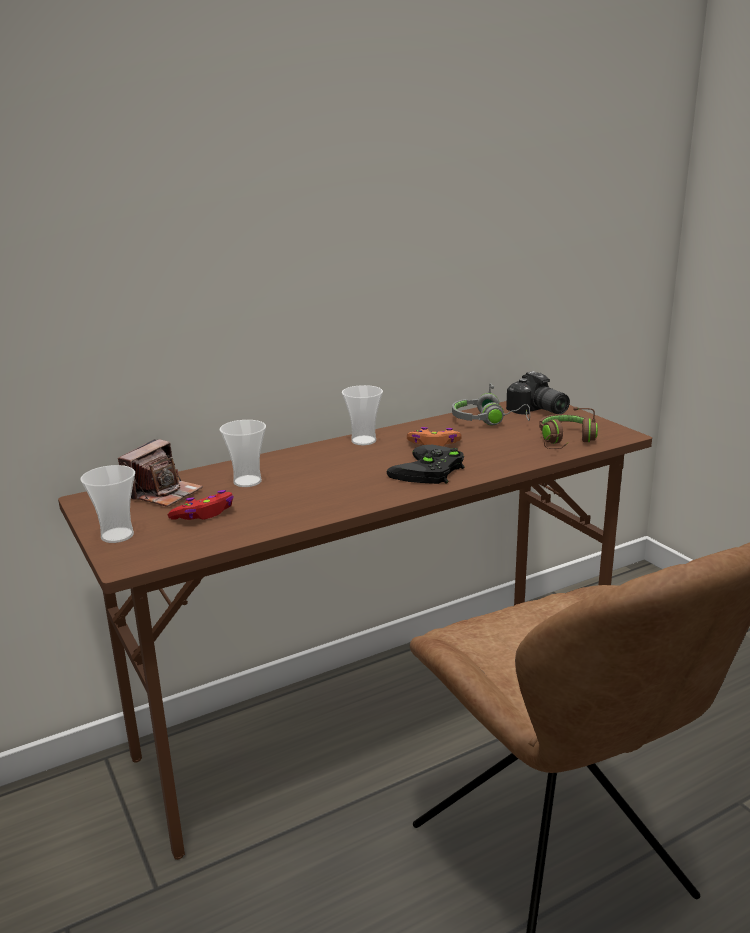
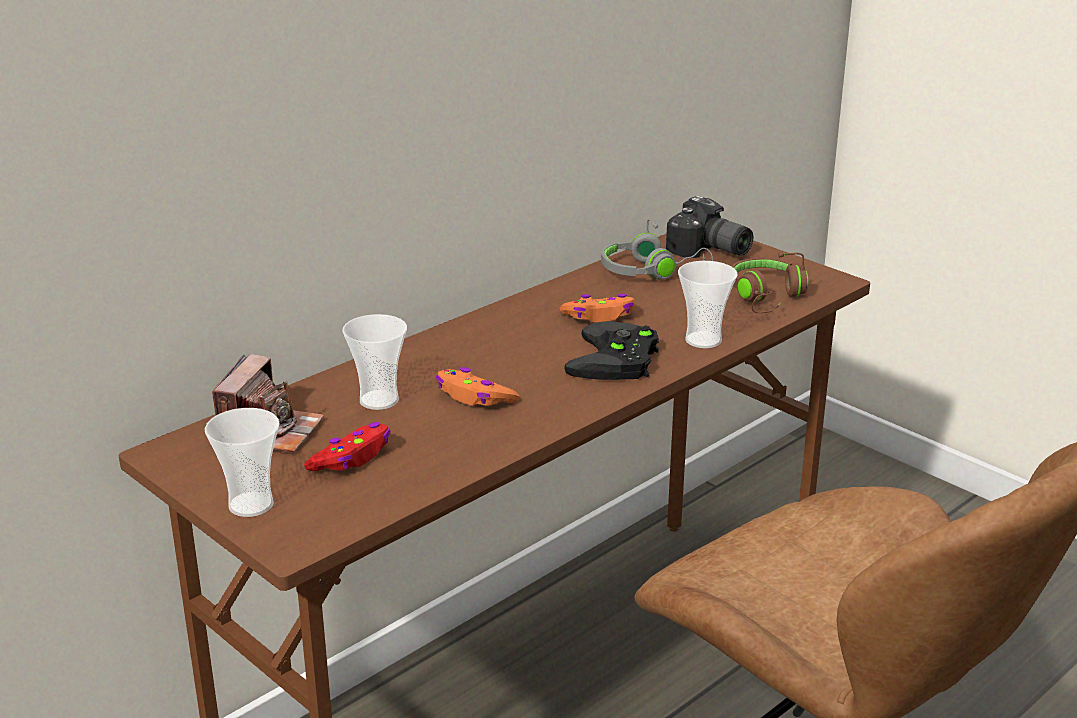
camera: 15 degrees left, 5 degrees up
(314, 485) = (474, 397): none -> orange game controller
(363, 441) = (501, 319): cup -> cup (703, 340)

